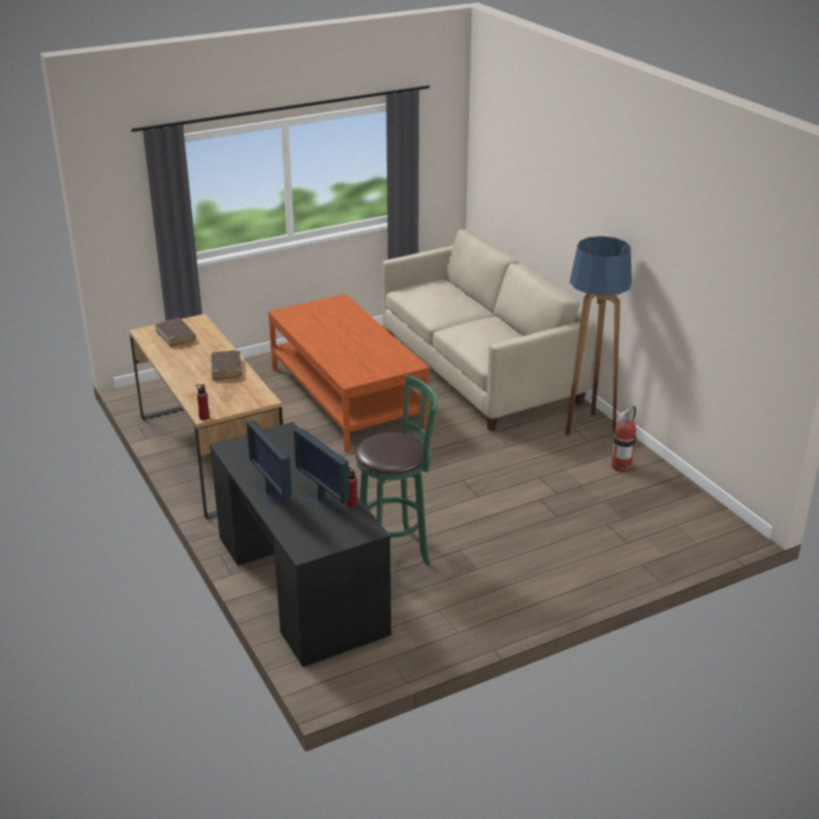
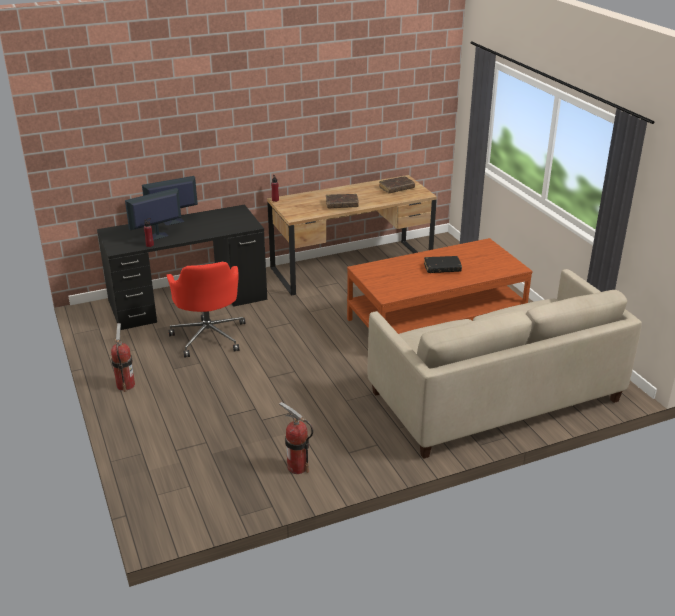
camera: 95 degrees right, 0 degrees up
(345, 336) = (442, 268): none -> black book
(396, 551) = (209, 336): green stool -> red office chair
(521, 602) = (125, 385): none -> fire extinguisher
(587, 428) = (374, 454): floor lamp -> none

